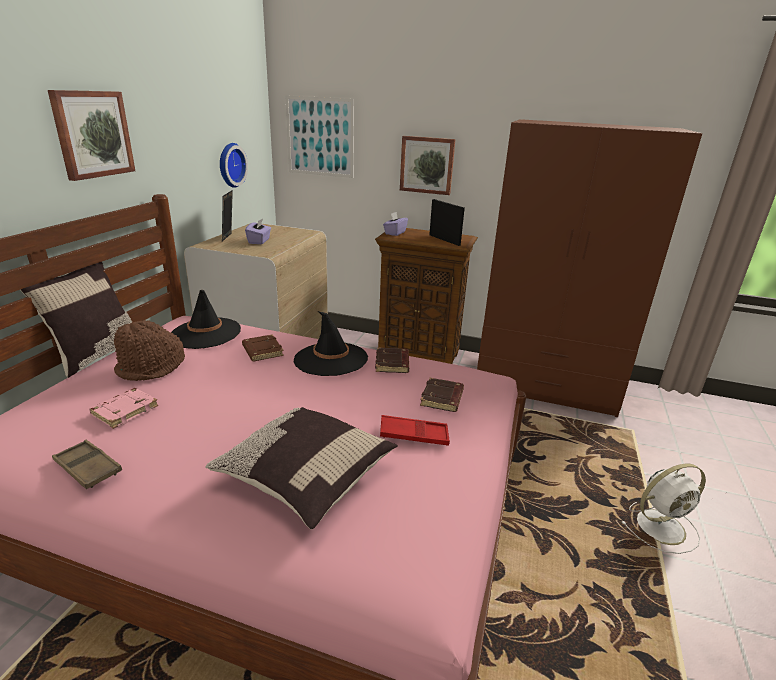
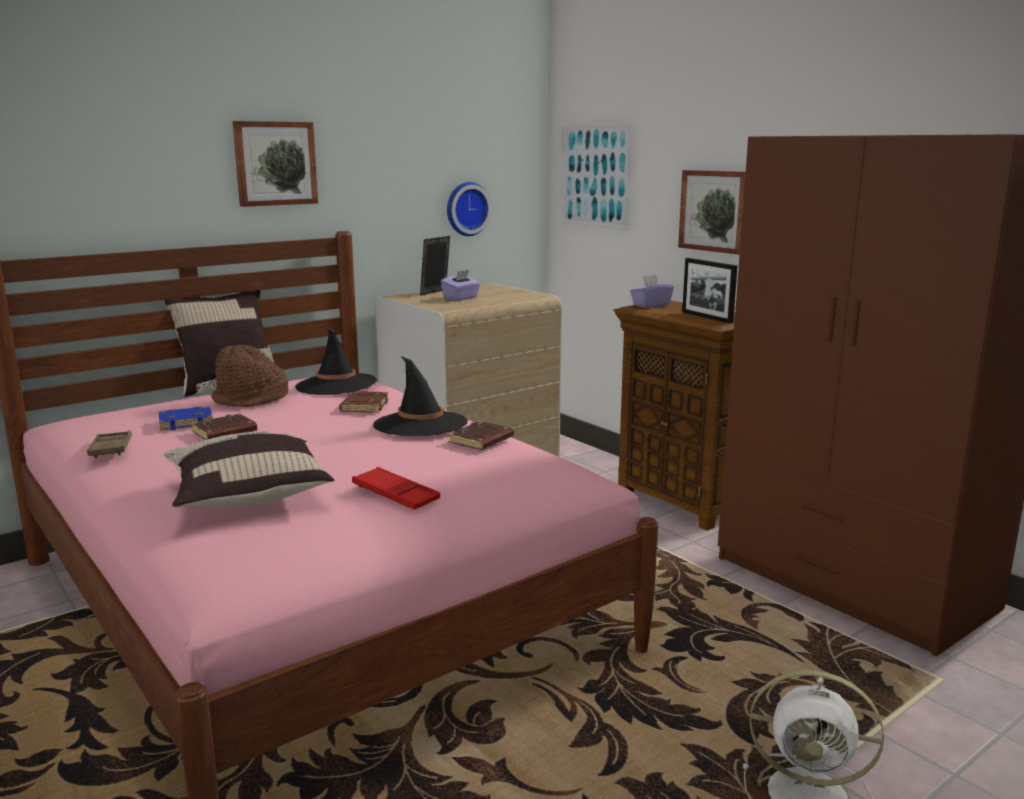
camera: 35 degrees right, 10 degrees down
(125, 410) = (186, 422): pink book -> blue book
(442, 398) = (482, 478): brown book -> brown book (224, 433)
(444, 240) = (706, 317): picture frame -> picture frame turned 150 degrees clockwise

